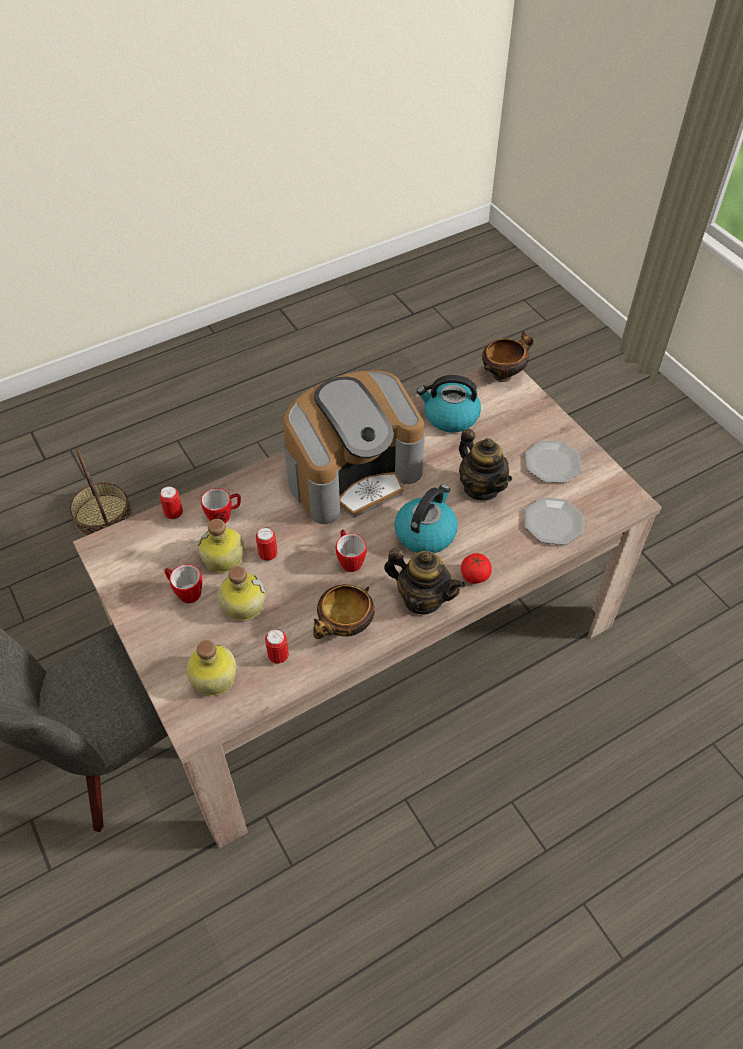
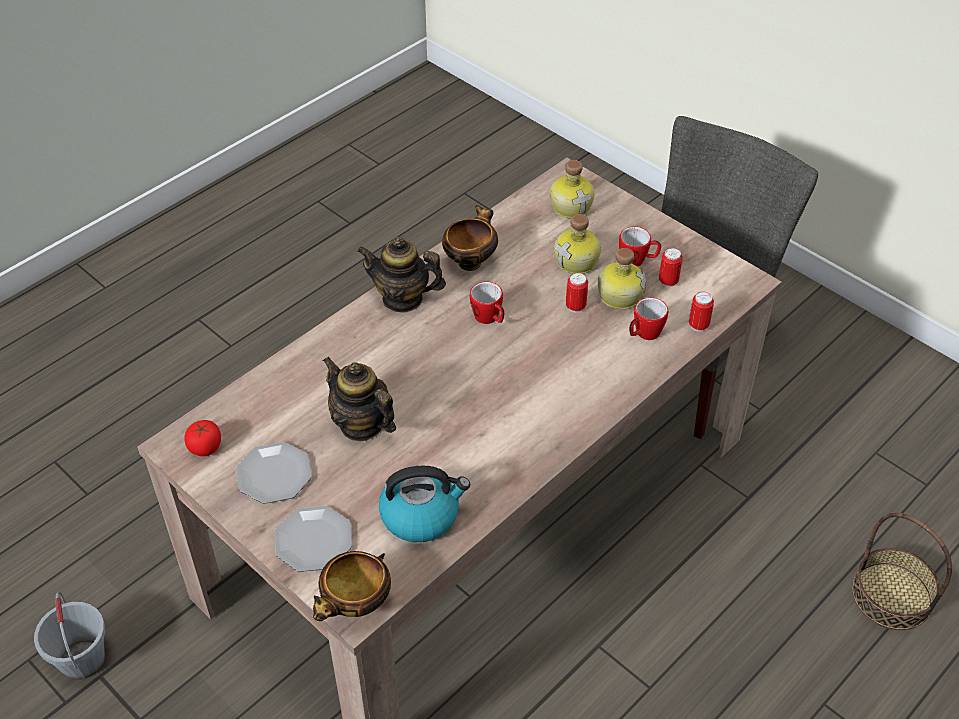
camera: 165 degrees right, 5 degrees down
(278, 656) = (522, 230): can -> can (668, 281)
(353, 474) = (521, 409): coffee machine -> none
(425, 533) = (415, 360): kettle -> none
(474, 575) = (353, 329): tomato -> tomato (205, 447)
(553, 523) = (270, 399): plate -> plate (313, 540)
(689, 599) = (82, 659): none -> grey bucket

